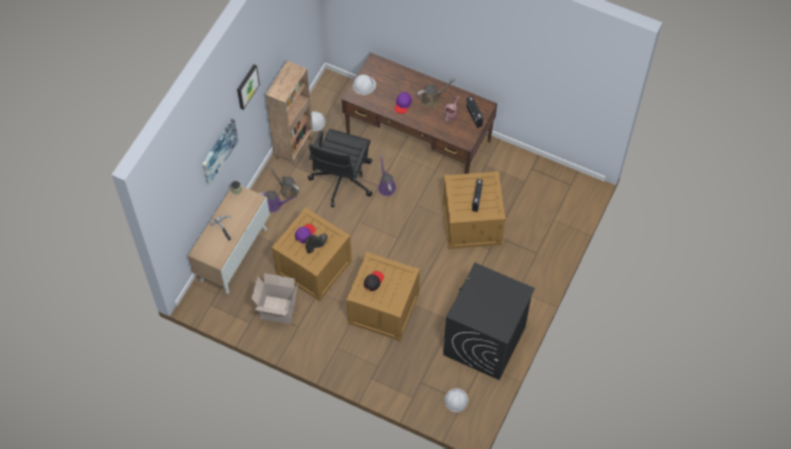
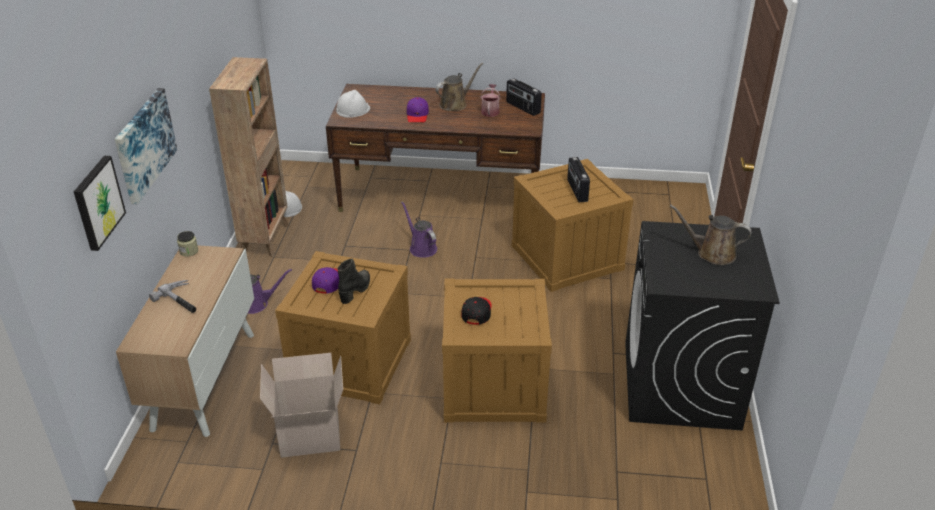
camera: 20 degrees left, 25 degrees down
(246, 86) = (176, 44): picture -> picture (97, 202)
(287, 190) = (271, 283): brown watering can -> brown watering can (712, 253)
(341, 181) = (352, 256): black office chair -> none
(456, 400) = (694, 481): white hard hat -> none

